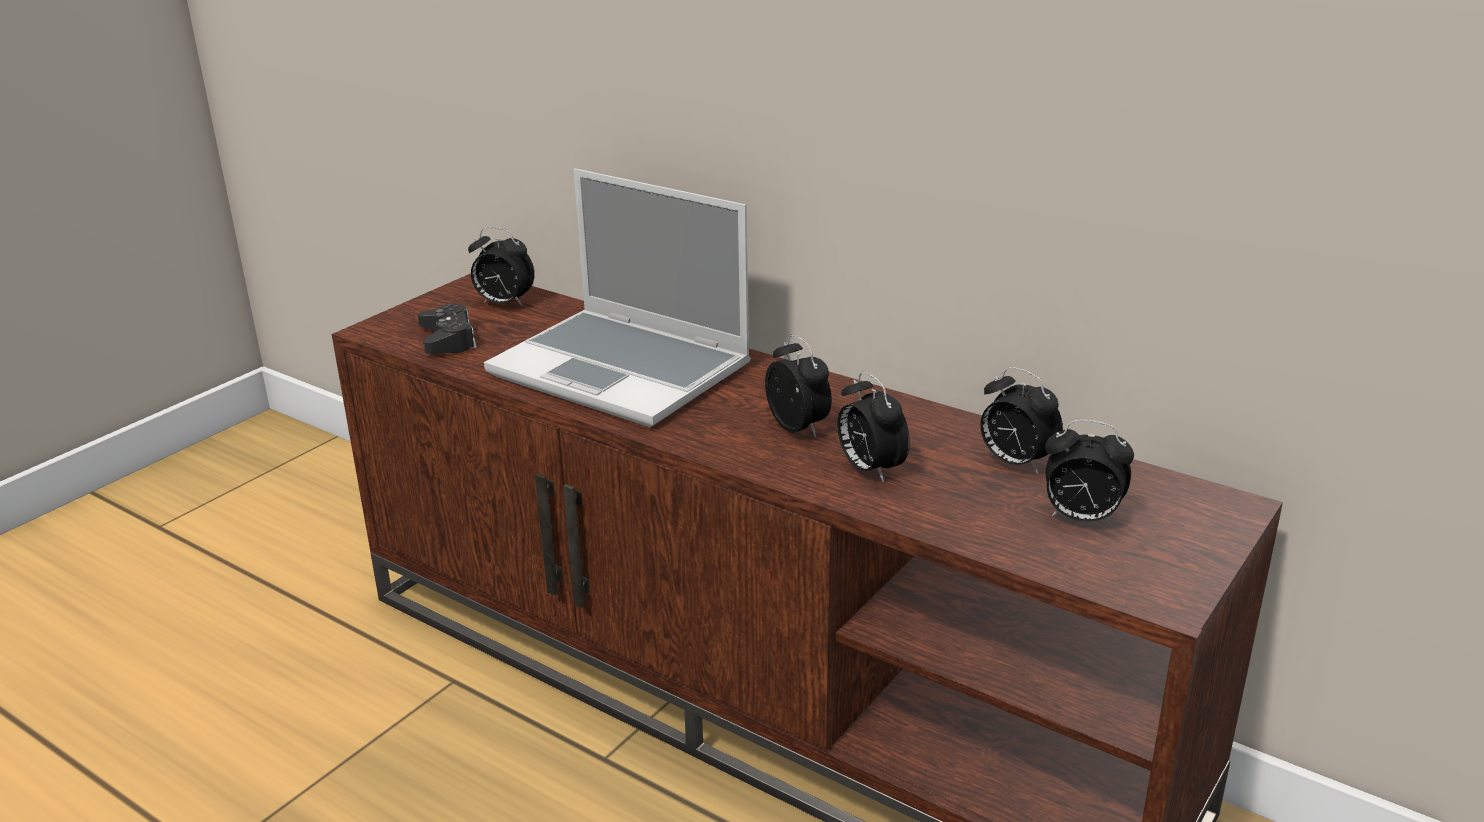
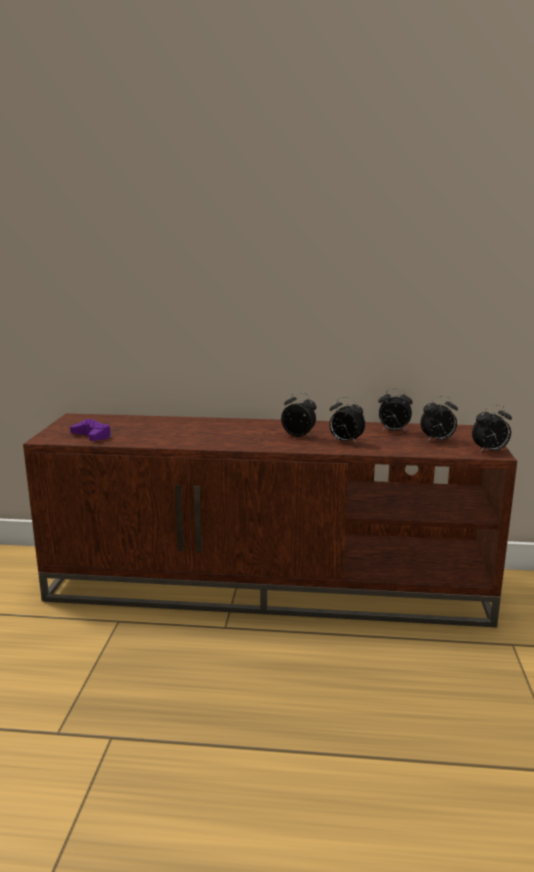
camera: 30 degrees left, 10 degrees down
(448, 339) = (92, 436): black game controller -> purple game controller
(503, 303) = (100, 421): alarm clock -> alarm clock (490, 451)
(624, 370) = (196, 432): laptop -> none

